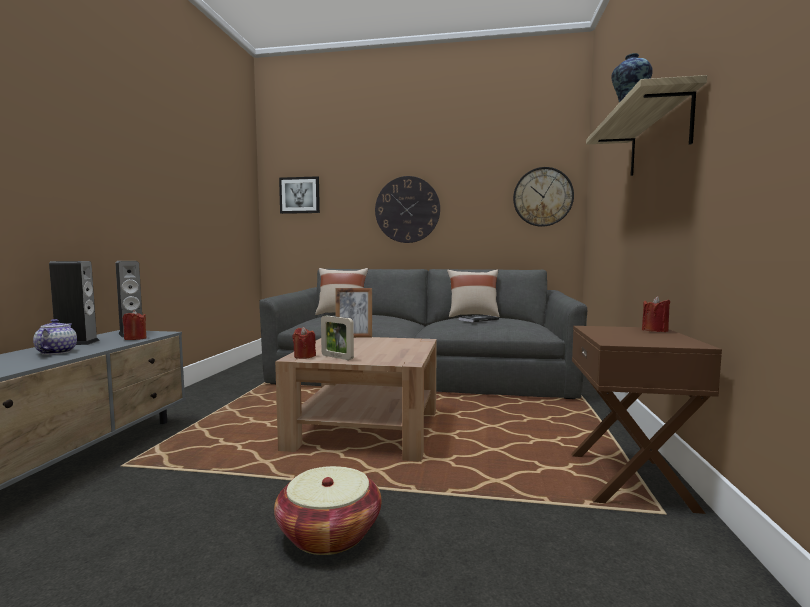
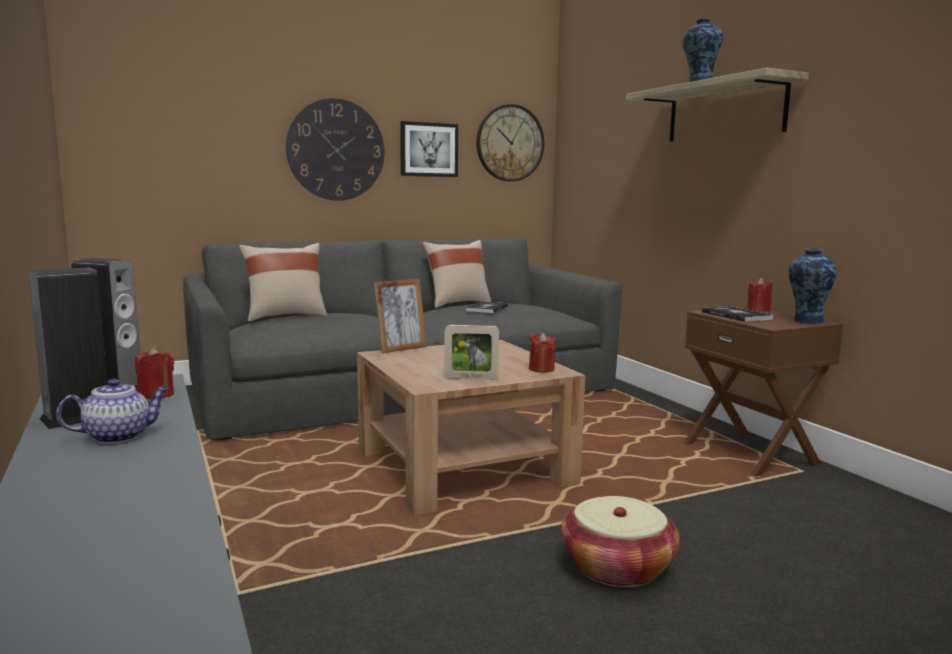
camera: 35 degrees left, 5 degrees up
(56, 352) = (119, 436): teapot -> teapot turned 105 degrees clockwise
(300, 195) = (146, 114): picture -> picture (428, 149)
(304, 356) = (430, 383): red candle -> red candle (541, 369)
(609, 332) = (736, 315): none -> book
(676, 342) = (806, 321): none -> vase

